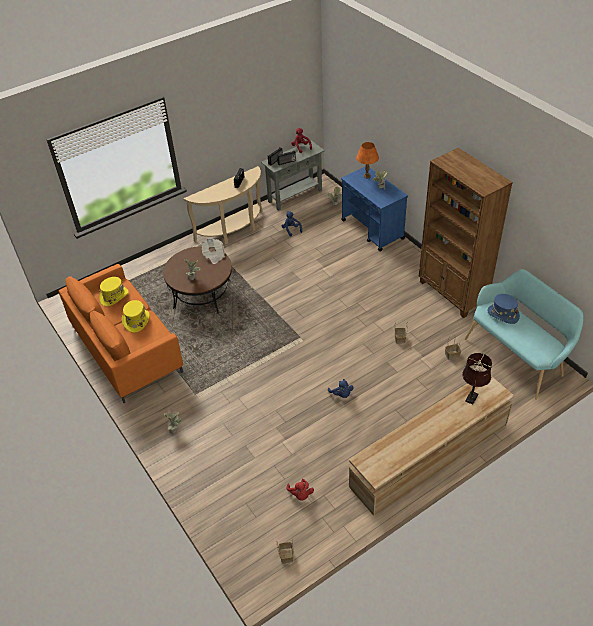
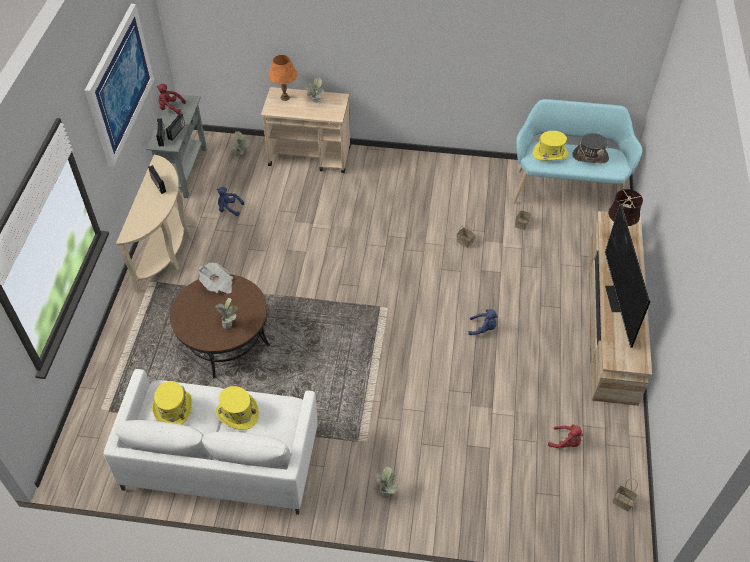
camera: 50 degrees left, 5 degrees up
(127, 349) = (222, 460): orange sofa -> white sofa
(247, 106) = (119, 84): none -> picture
(372, 230) = (310, 156): blue cart -> beige cart
(419, 430) = (617, 299): none -> television
(452, 293) = (454, 169): brown bookcase -> none
(503, 314) = (550, 154): blue hat -> yellow hat
(531, 335) = (590, 156): none -> grey hat

